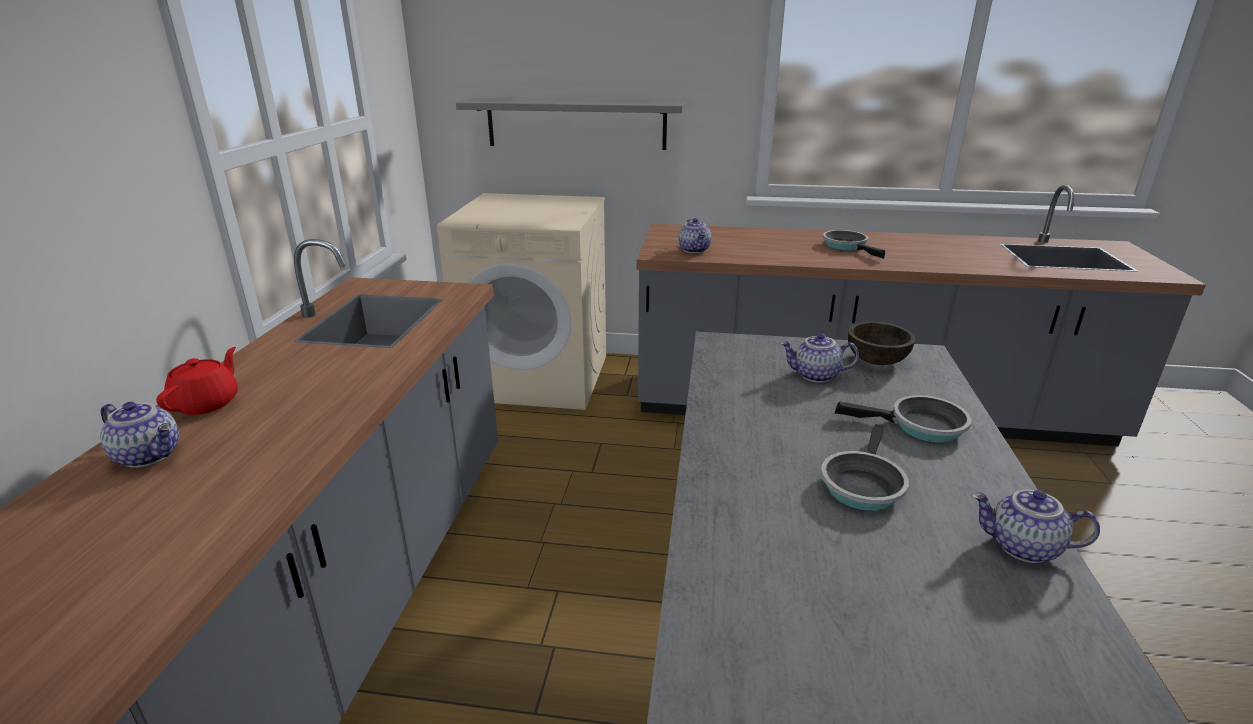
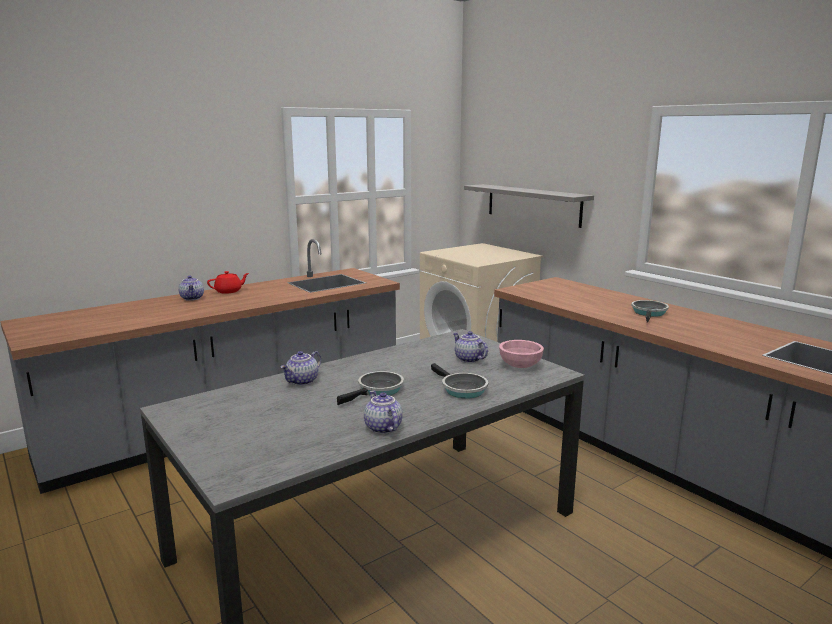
camera: 45 degrees right, 10 degrees down
(695, 250) = (539, 293): teapot -> teapot (302, 381)
(861, 484) = (378, 390): frying pan -> frying pan turned 150 degrees clockwise
(876, 360) = (520, 365): brown bowl -> pink bowl

